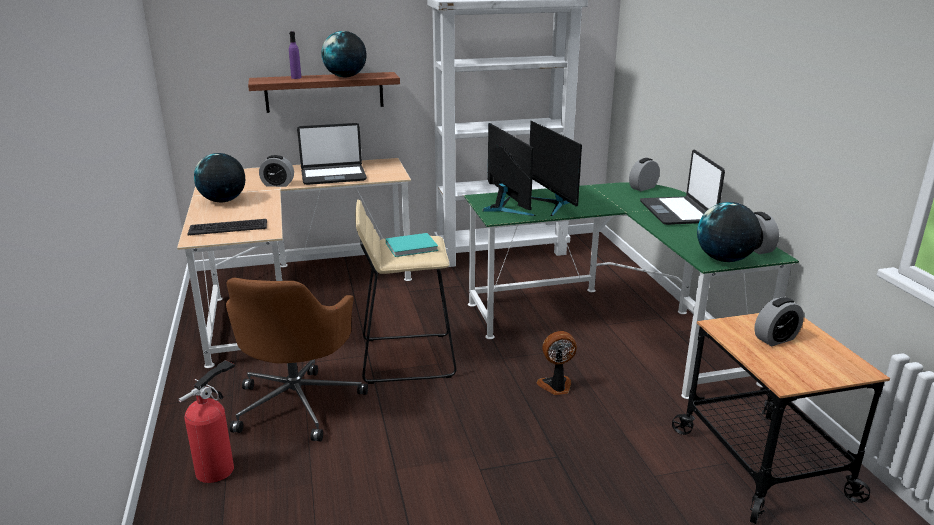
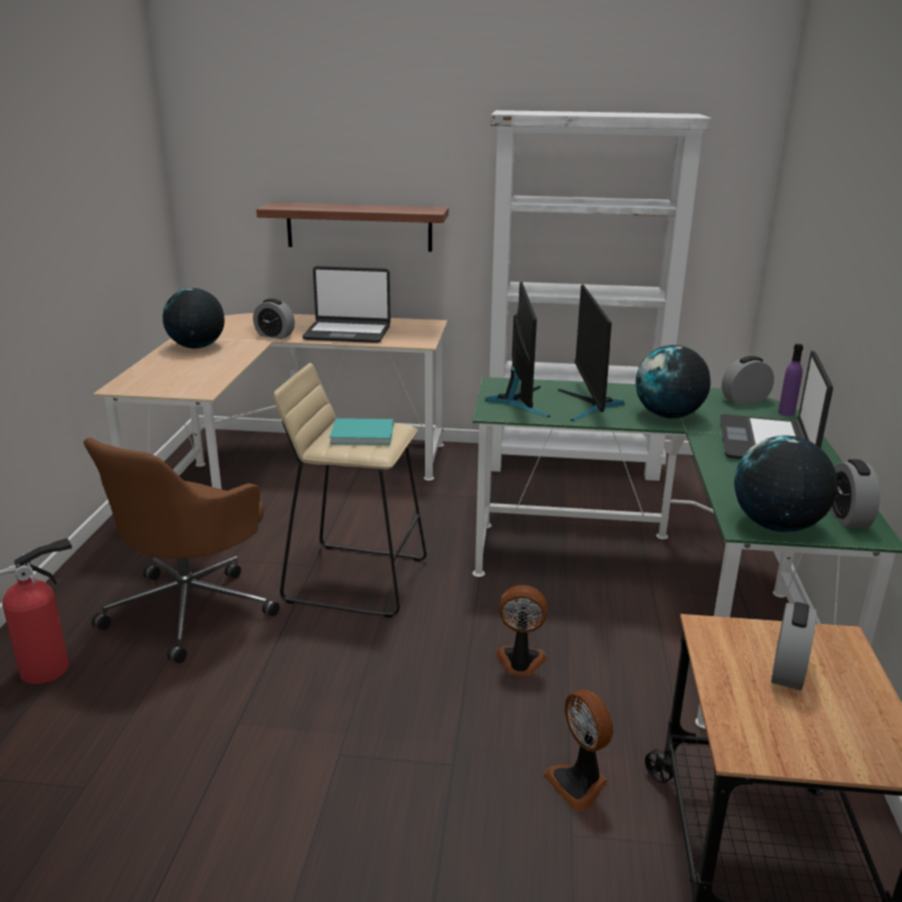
camera: 20 degrees right, 0 degrees up
(228, 227) = (169, 378): keyboard -> none
(296, 78) = (321, 206): purple bottle -> purple bottle (786, 413)
(345, 77) = (379, 209): globe -> globe (668, 415)
(639, 447) = (579, 783): none -> fan
(775, 339) = (788, 671): alarm clock -> alarm clock turned 60 degrees counterclockwise

